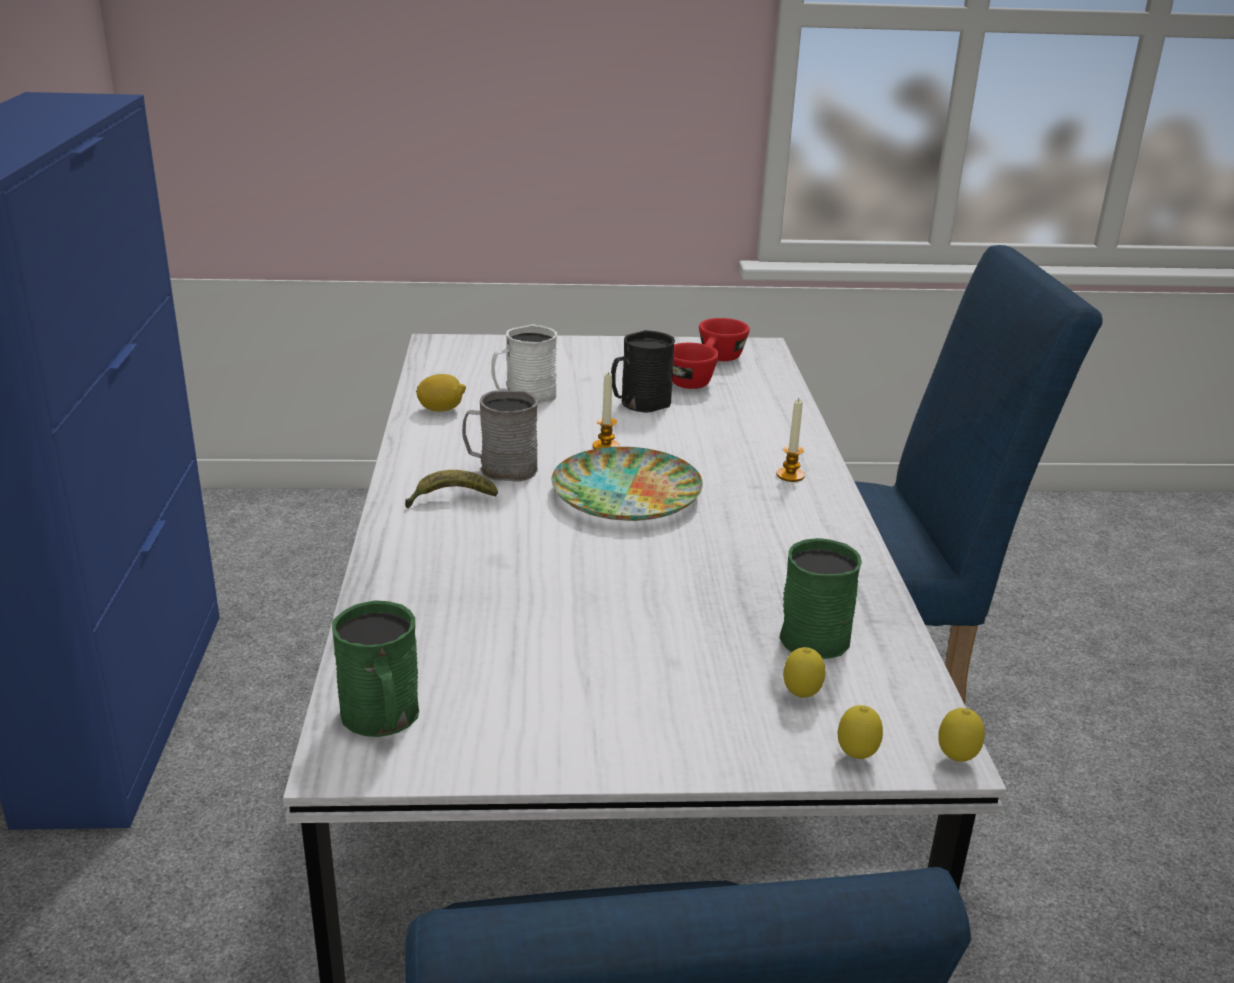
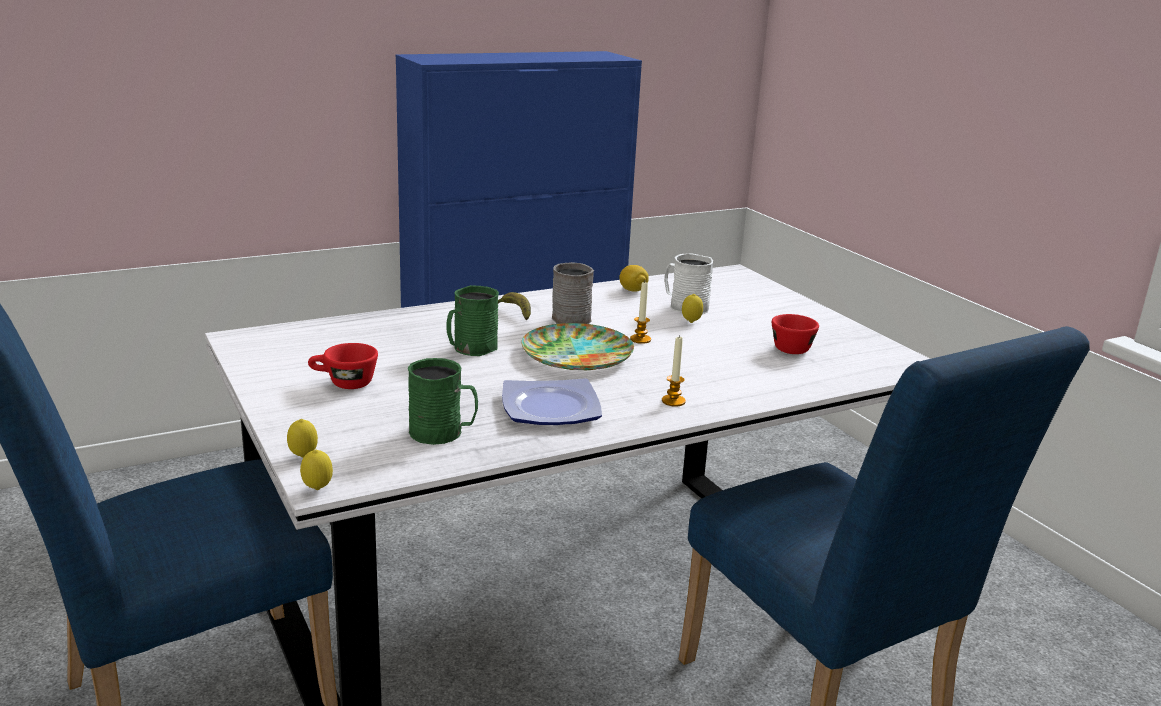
camera: 65 degrees right, 5 degrees down
(383, 719) = (275, 338): green mug -> green mug (470, 349)
(639, 404) = (727, 339): black mug -> none
(719, 359) = (859, 353): red cup -> red cup (343, 383)
(779, 549) = (549, 409): none -> plate
(801, 697) = (361, 435): lemon -> lemon (691, 322)

